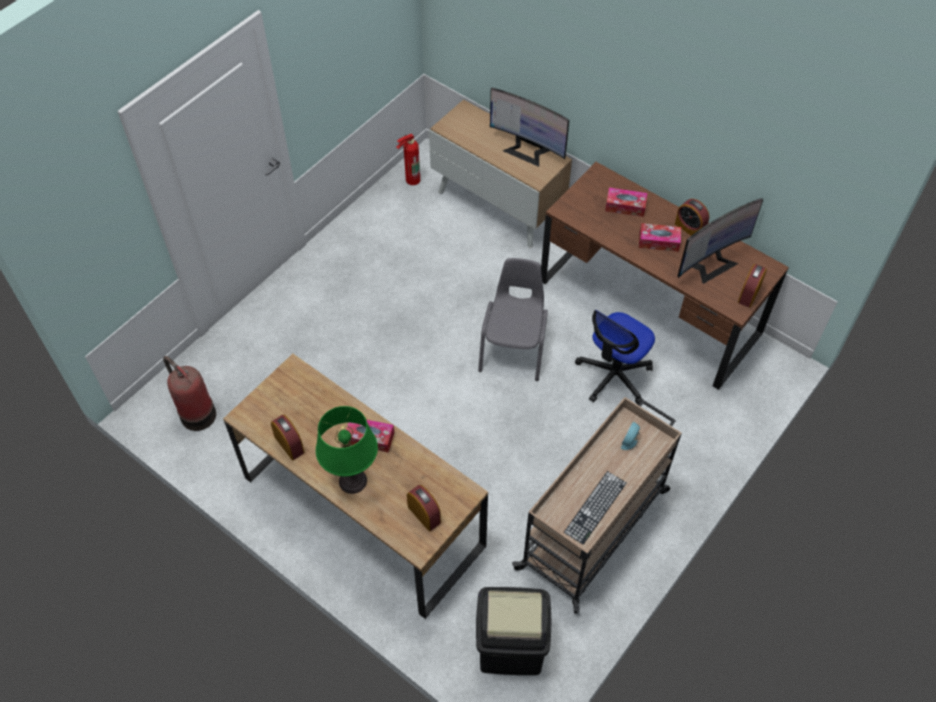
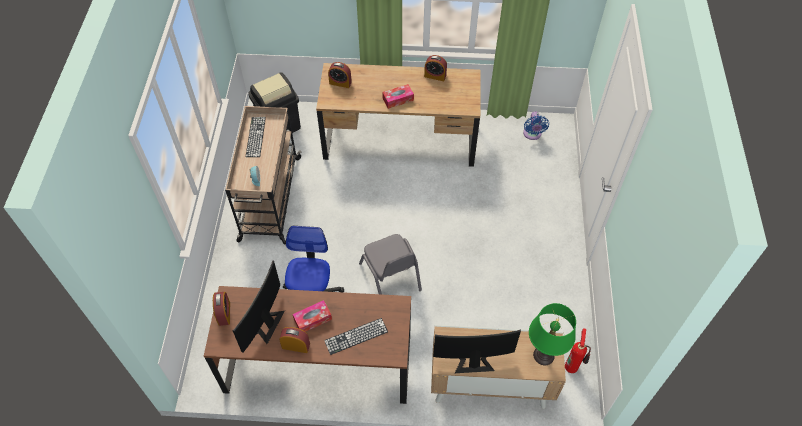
camera: 145 degrees right, 0 degrees up
(196, 413) = (532, 134): fire extinguisher -> blue fan
(353, 481) = (388, 78): green table lamp -> green table lamp (543, 355)
(625, 206) = (356, 336): tissue box -> keyboard

